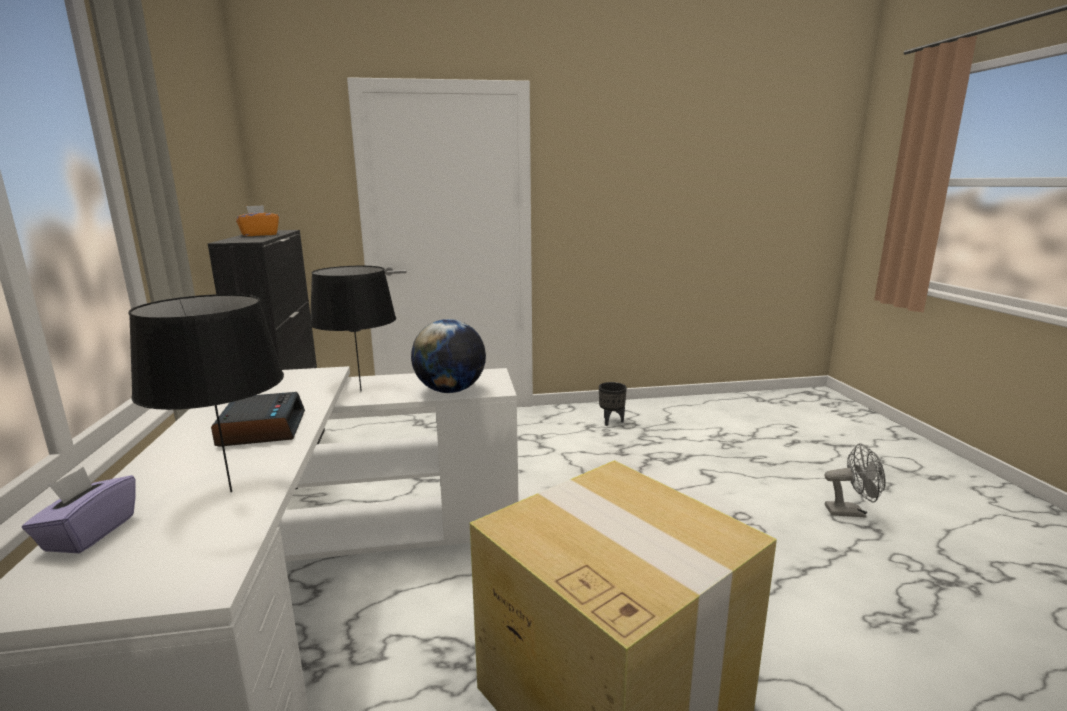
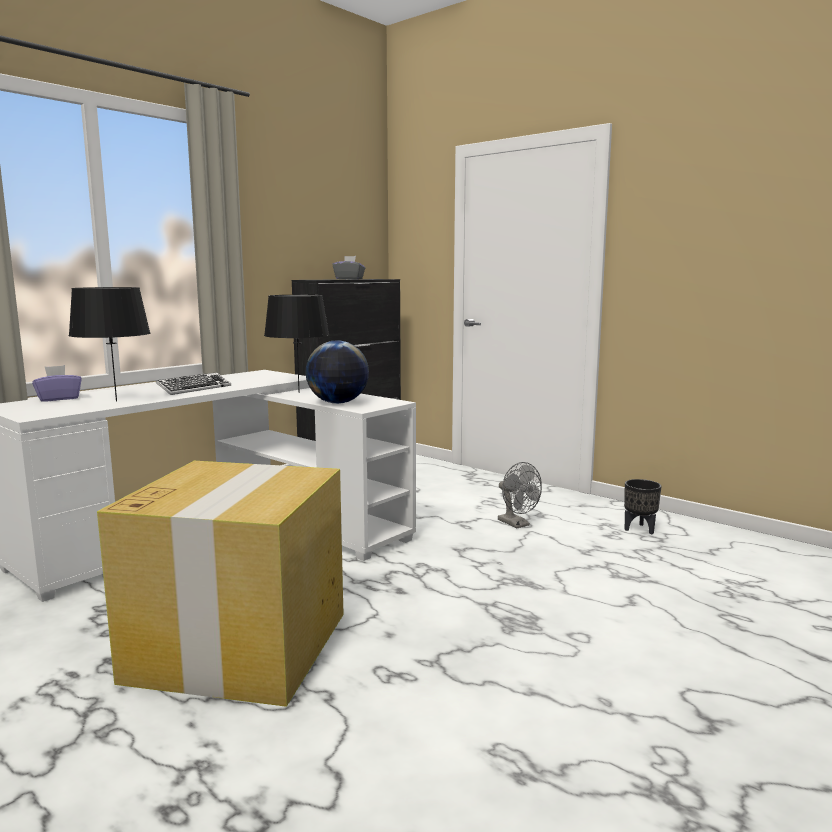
camera: 50 degrees right, 5 degrees down
(259, 235) = (349, 279): orange tissue box -> grey tissue box
(261, 428) = (194, 388): alarm clock -> keyboard
(851, 512) = (724, 701): grey fan -> grey fan (517, 524)

